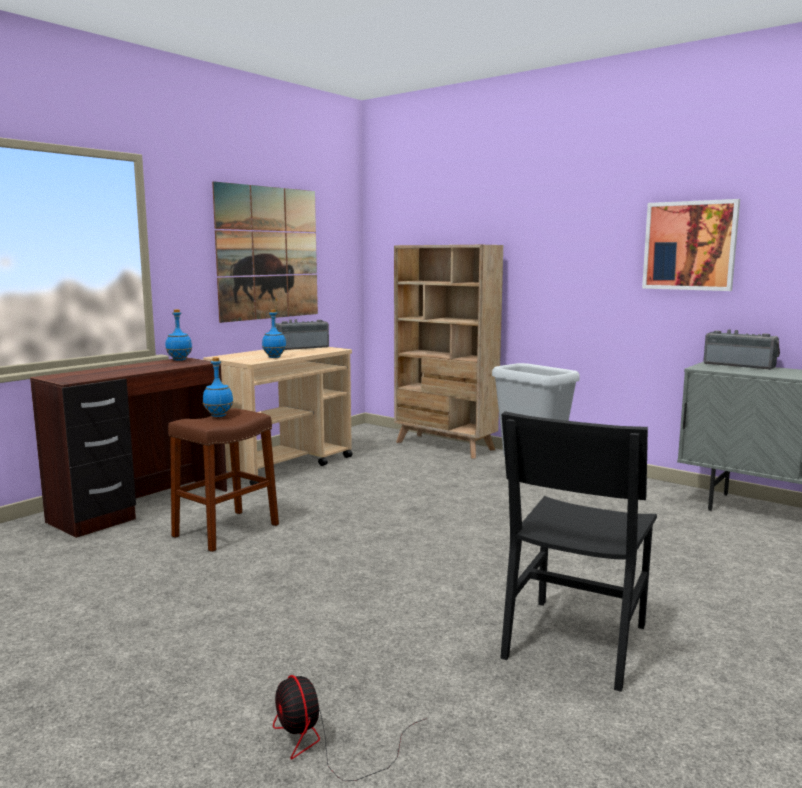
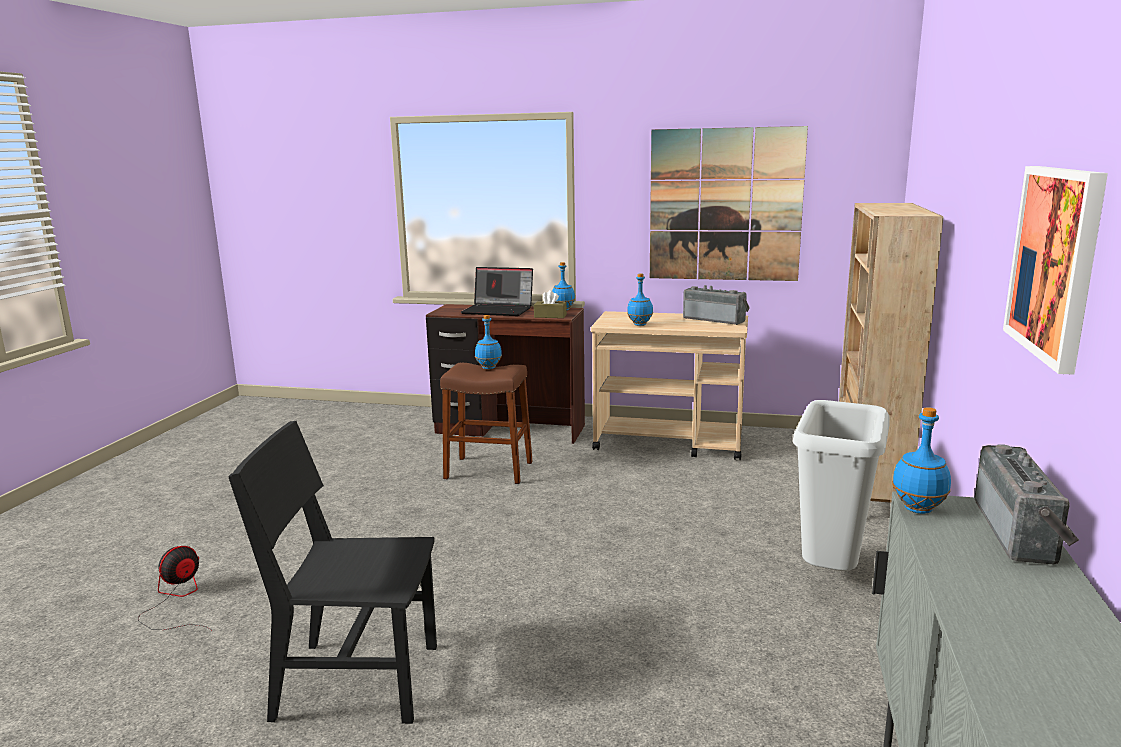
camera: 65 degrees right, 5 degrees up
(123, 369) = (499, 310): none -> laptop
(192, 363) = (550, 316): none -> brown tissue box
(710, 369) = (918, 509): none -> blue bottle

